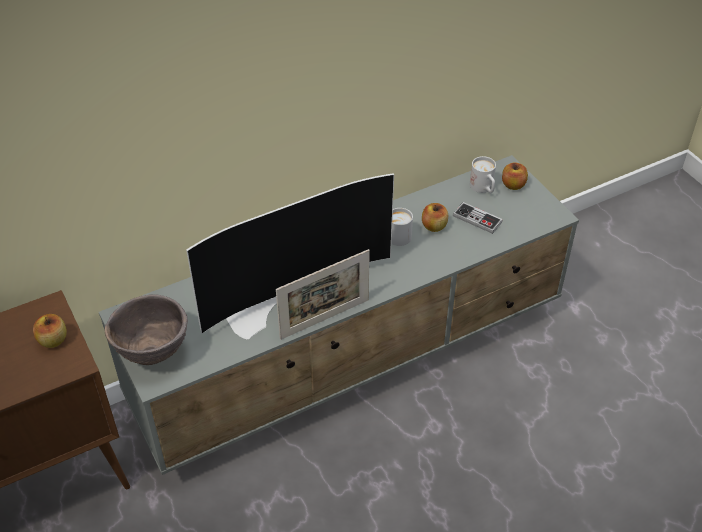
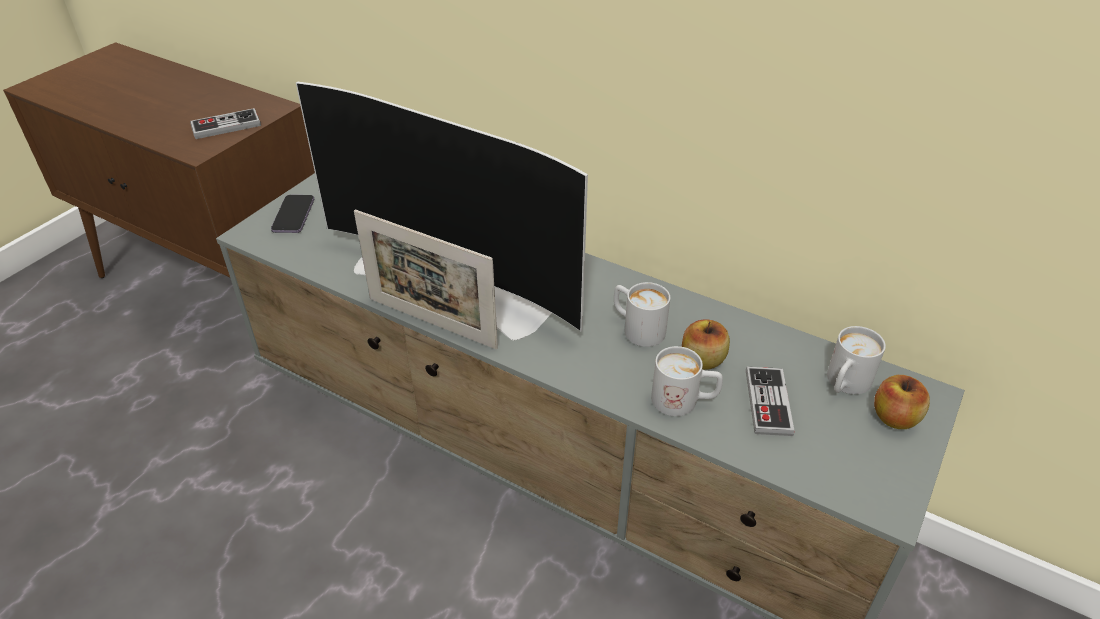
camera: 60 degrees right, 5 degrees down
(53, 340) = (226, 126): apple -> game controller
(153, 352) = (293, 215): brown bowl -> phone
(456, 246) = (684, 401): none -> white mug

